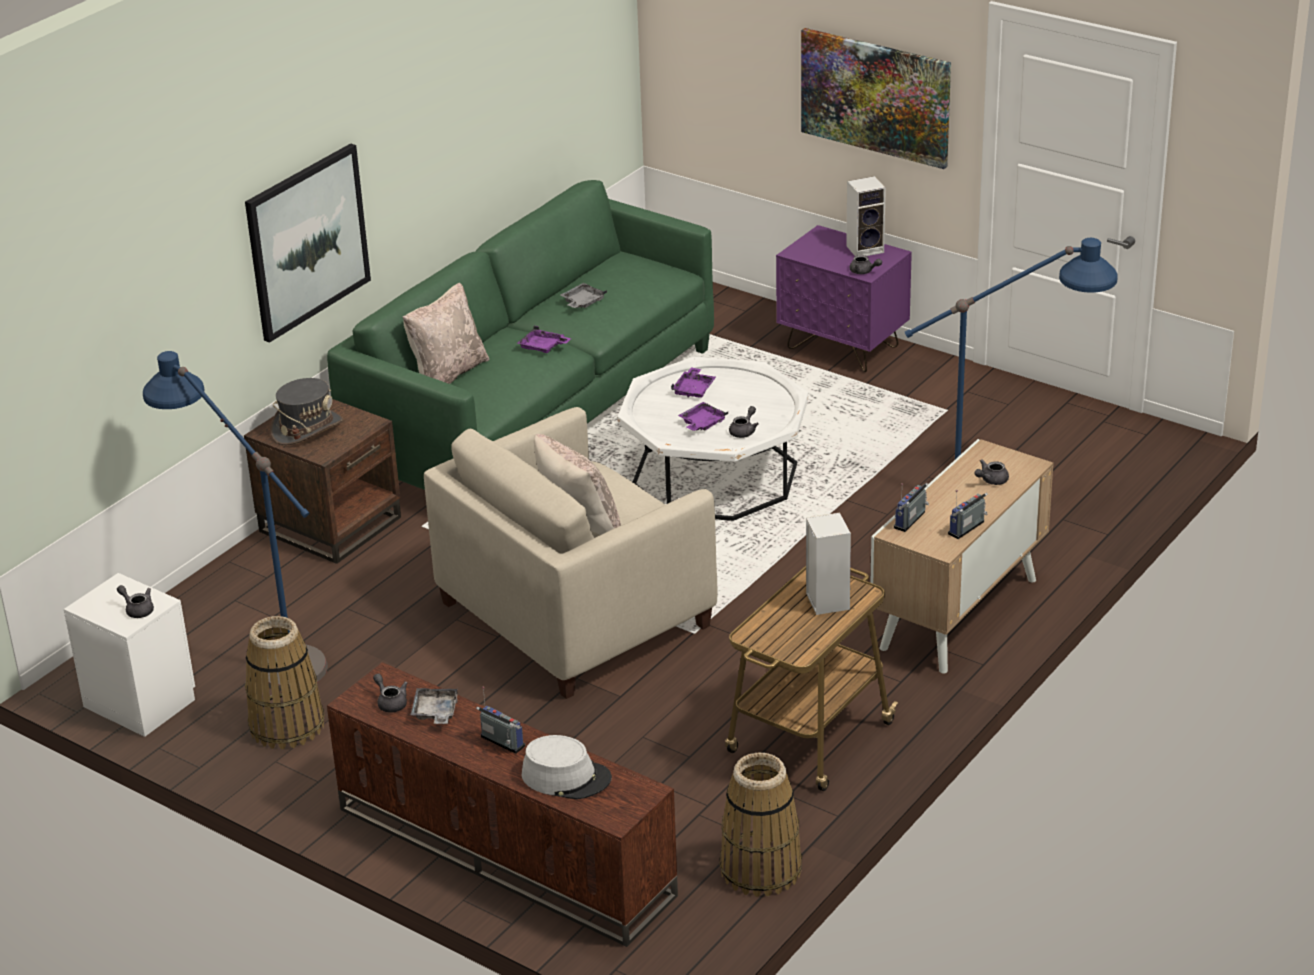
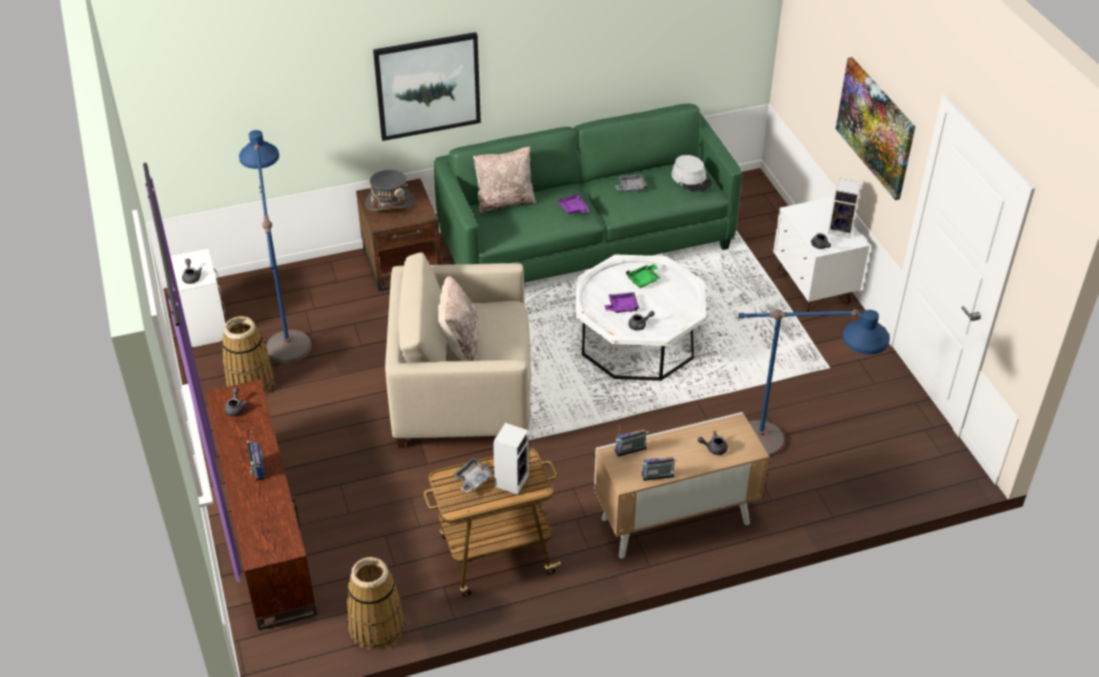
camera: 35 degrees right, 10 degrees up
(435, 712) = (249, 428): grey tray -> grey tray (473, 479)
(566, 777) = (263, 512): grey hat -> grey hat (691, 179)
(694, 389) = (644, 280): purple tray -> green tray
(843, 348) = (813, 288): purple nightstand -> white nightstand

